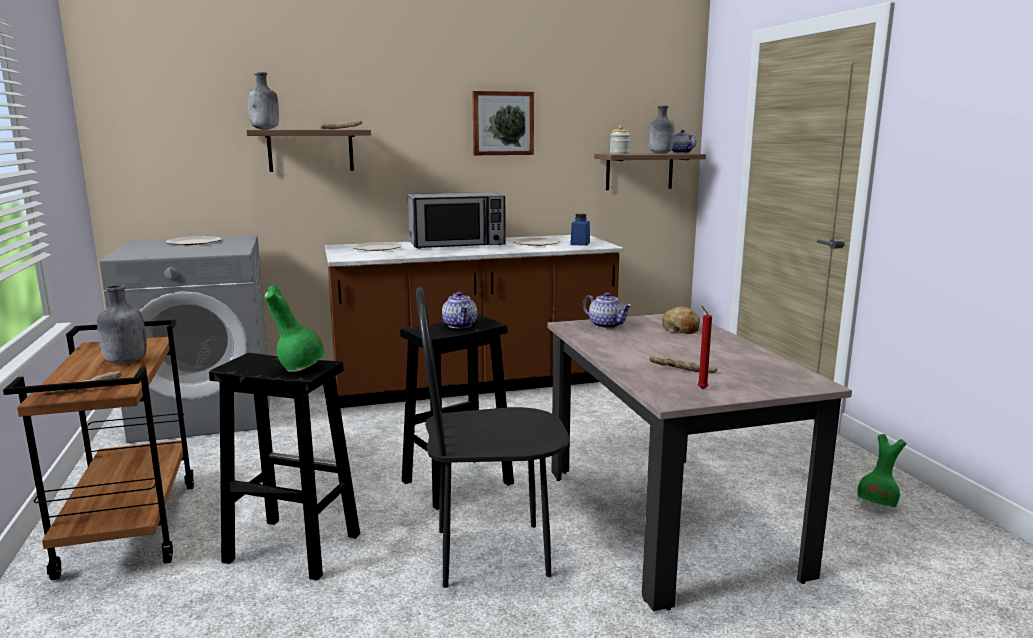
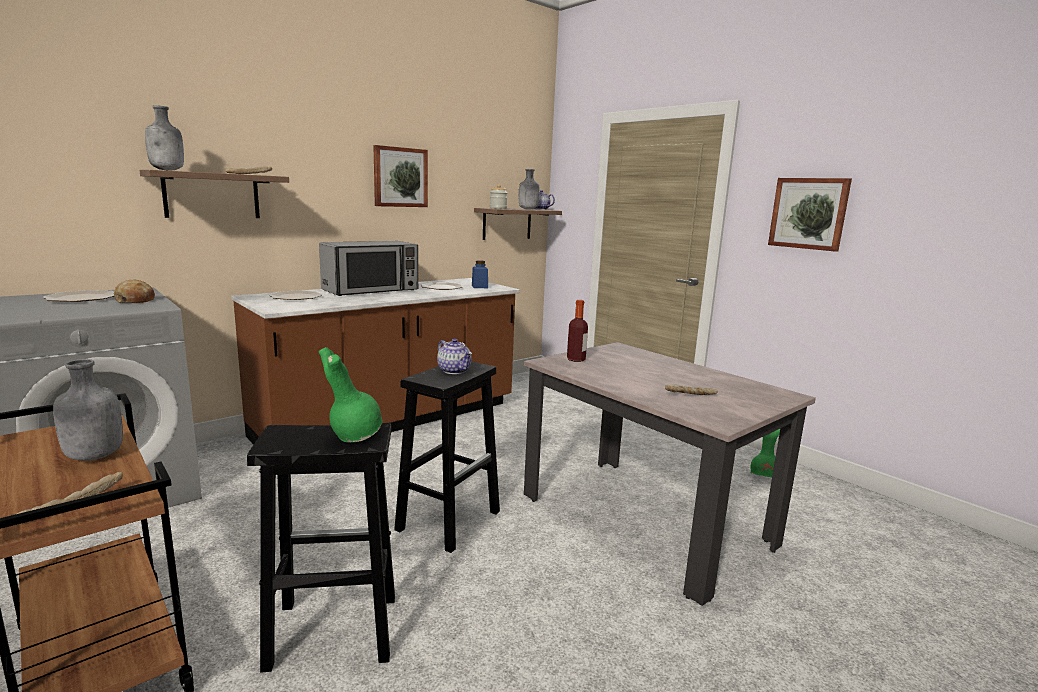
camera: 25 degrees left, 0 degrees up
(492, 553) = (534, 585): black chair -> none
(606, 325) = (576, 359): teapot -> bottle
(681, 329) = (635, 358): bread -> bread (135, 300)
(701, 388) = (725, 410): red candle -> none
(968, 151) = (809, 213): none -> picture

